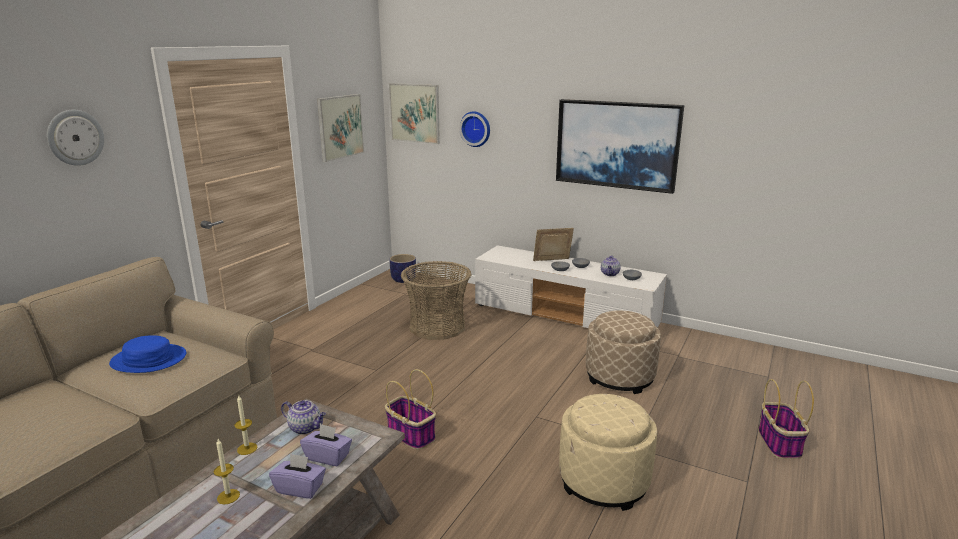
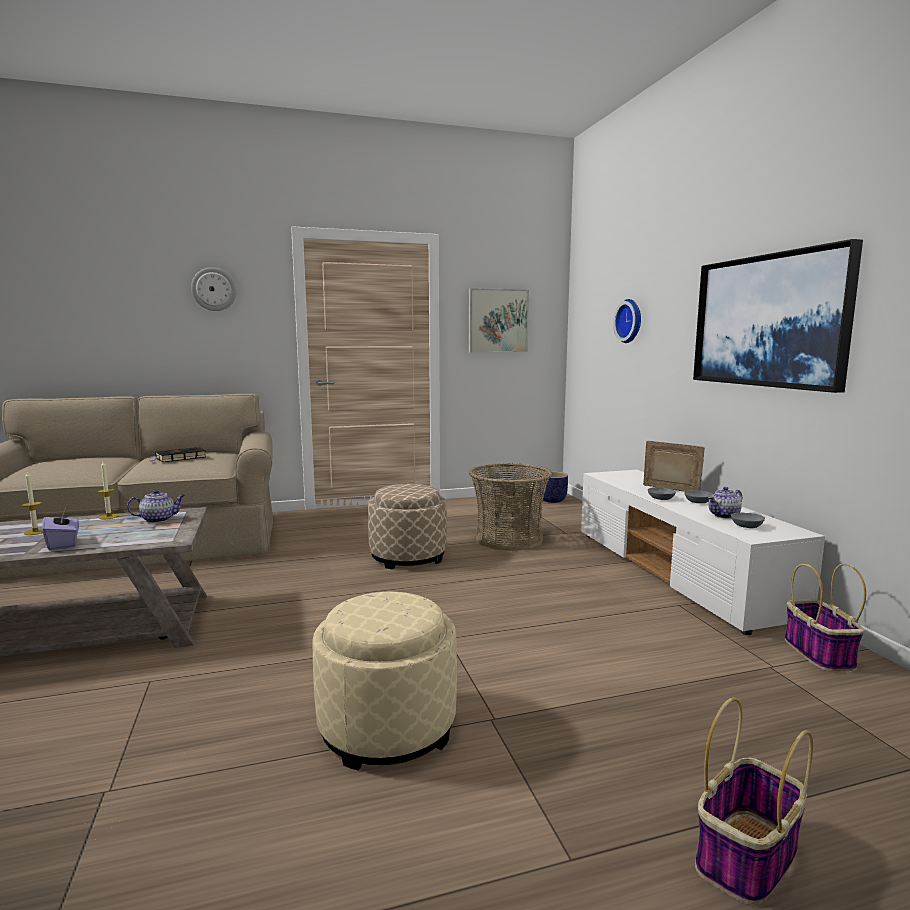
camera: 45 degrees right, 10 degrees down
(148, 360) = (179, 458): blue hat -> black book
(306, 428) = (159, 519): teapot -> teapot turned 90 degrees counterclockwise
(328, 457) = (121, 536): purple tissue box -> none
(410, 435) = (319, 600): basket -> basket (817, 653)
(415, 113) = (587, 311): picture -> none
(619, 377) = (625, 649): beige ottoman -> beige ottoman (408, 556)

